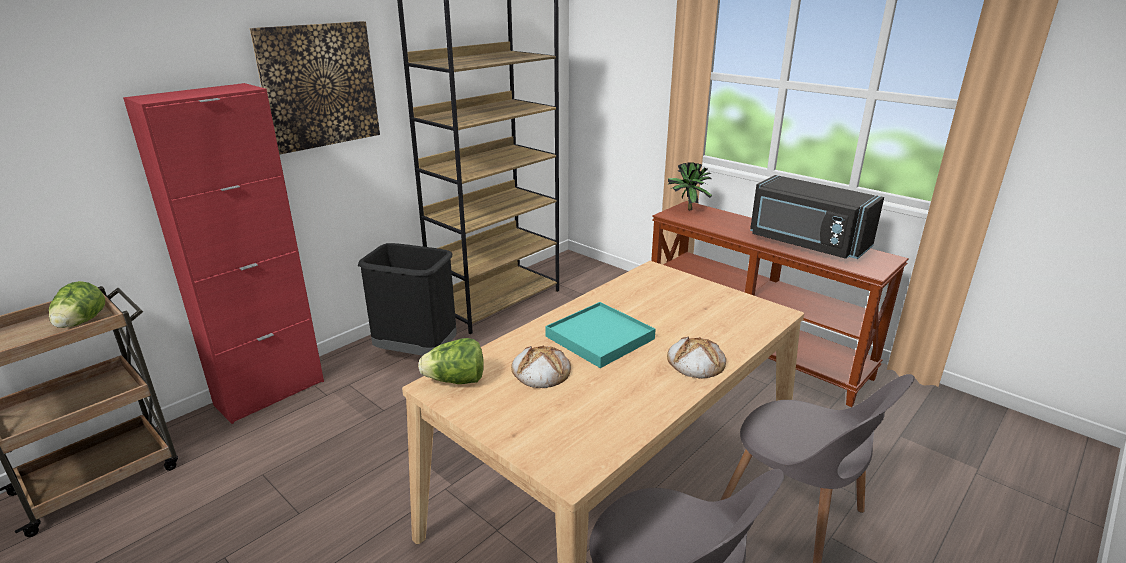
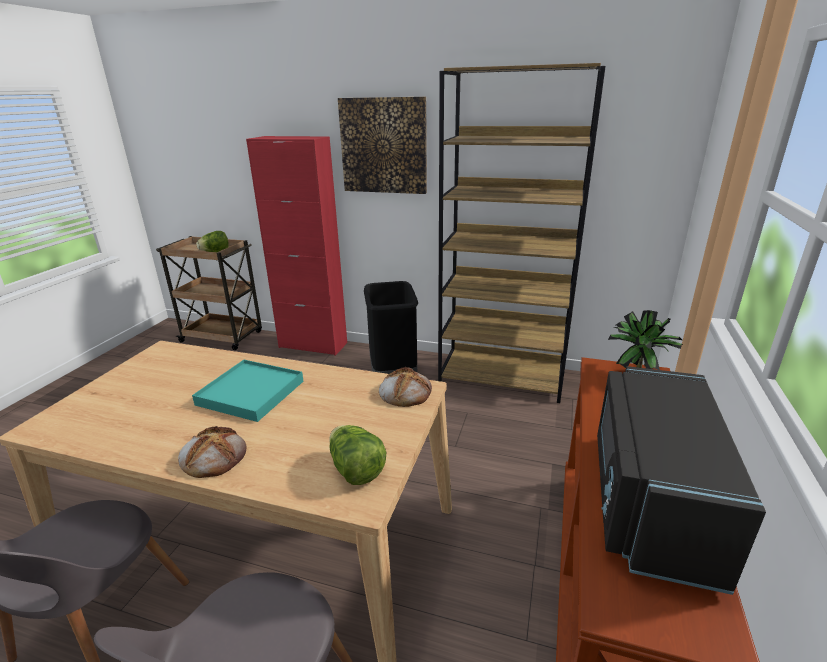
camera: 65 degrees right, 0 degrees up
(456, 381) = (169, 354): lettuce -> lettuce (355, 470)
(540, 371) = (185, 381): bread -> bread (405, 392)

